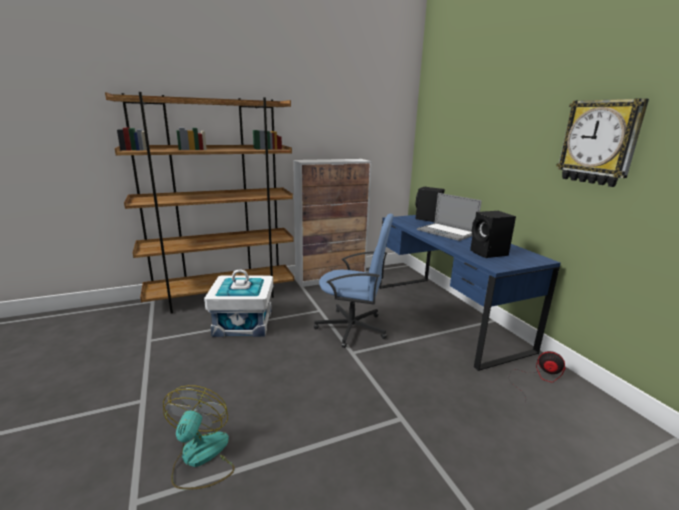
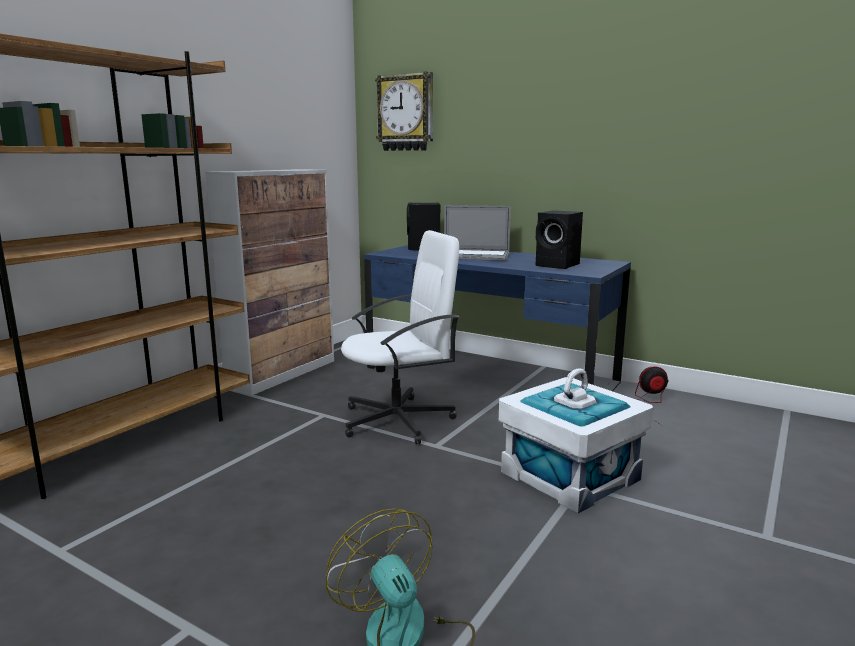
camera: 35 degrees left, 5 degrees down
(243, 323) = (219, 466): white storage box -> white storage box (569, 475)
(352, 328) = (399, 420): blue office chair -> white office chair
(599, 142) = (650, 117): wall clock -> wall clock (406, 113)

